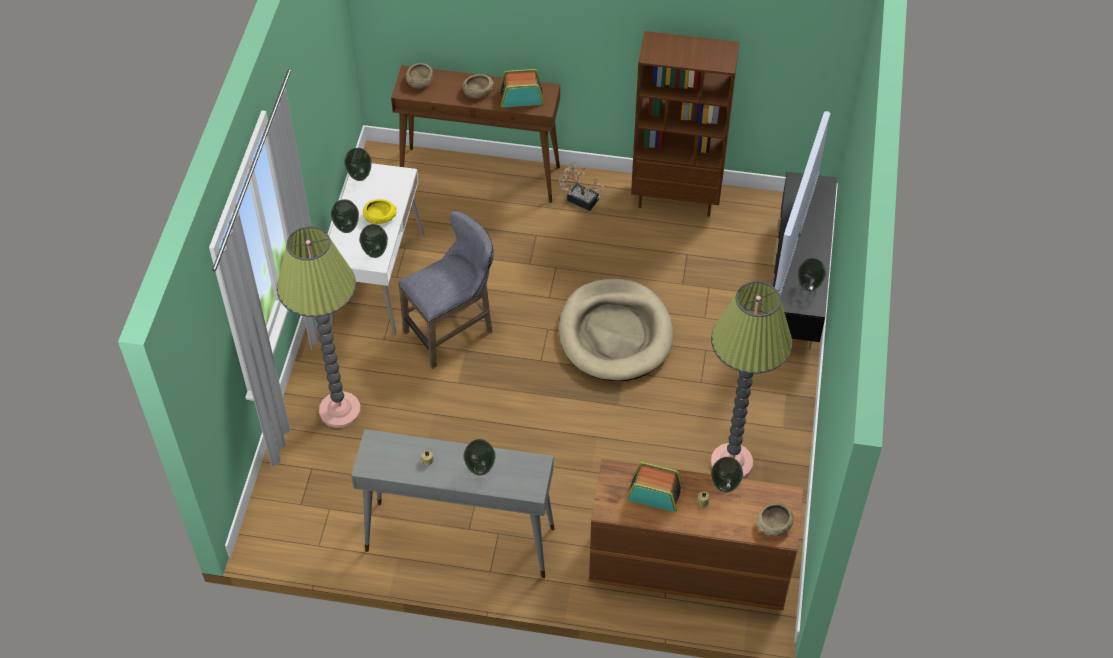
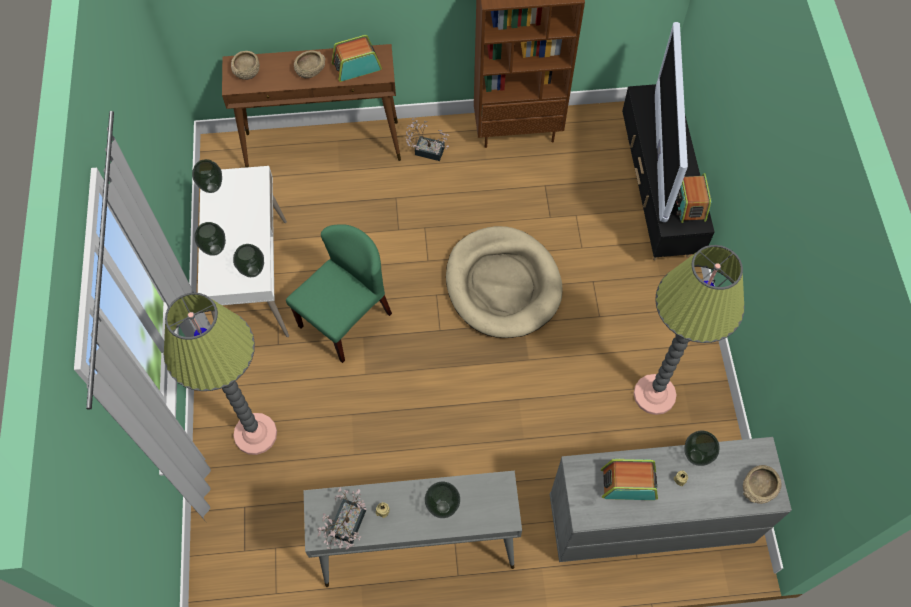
camera: 15 degrees left, 10 degrees up
(379, 216) = (245, 228): yellow bowl -> none
(391, 465) = (346, 527): none -> potted plant
(453, 331) = (345, 319): grey stool -> green chair
(687, 568) = (648, 519): brown dresser -> grey dresser
(809, 287) = (689, 203): vase -> radio

